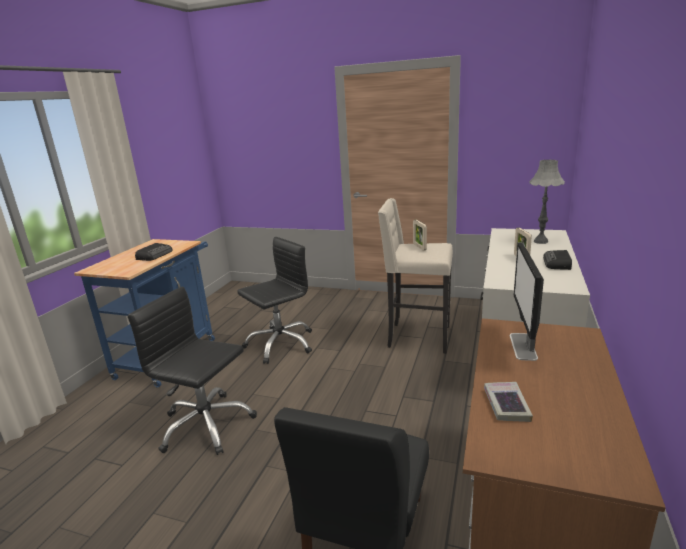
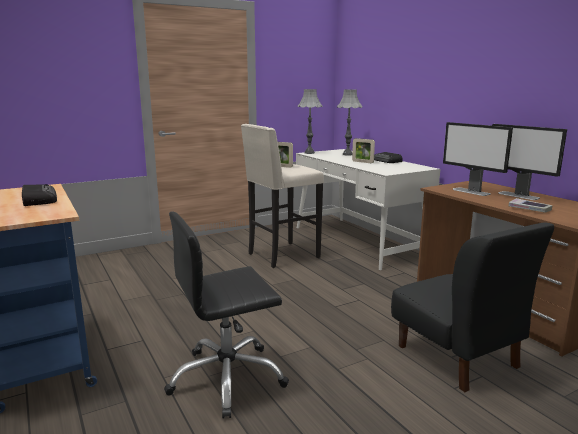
camera: 50 degrees left, 5 degrees down
(280, 344) = (169, 299): black office chair -> none
(504, 231) = (309, 153): none -> grey table lamp
(569, 379) = (519, 195): none -> monitor

